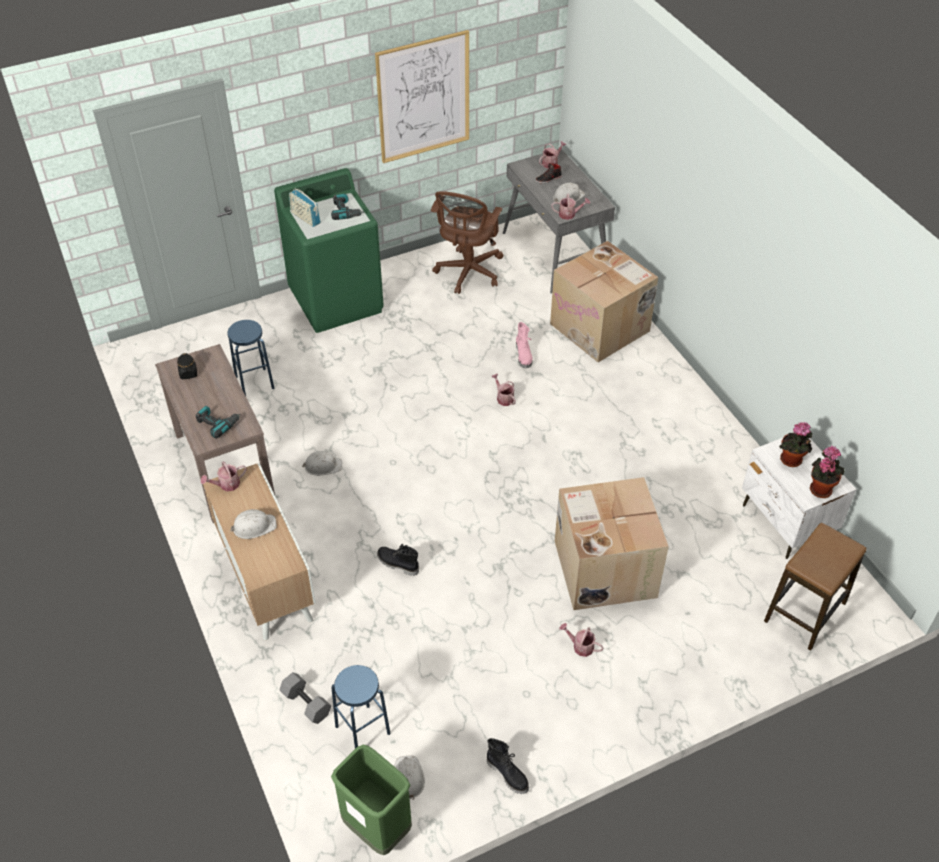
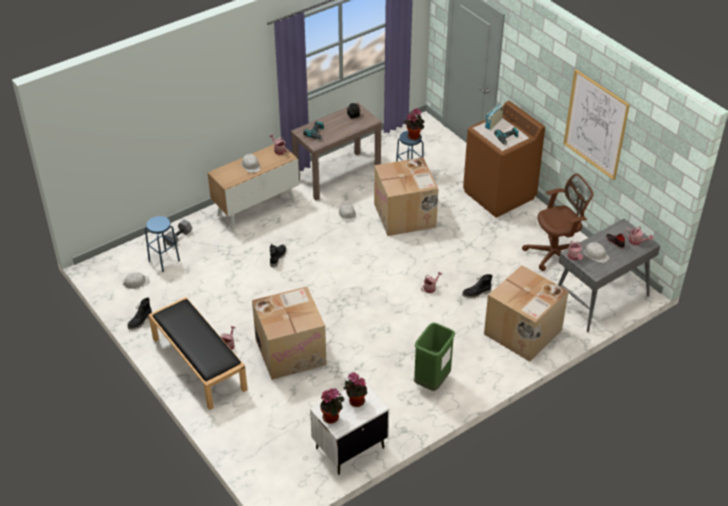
camera: 80 degrees right, 5 degrees down
(245, 326) = (414, 136): none -> potted plant
(337, 300) = (499, 195): green washing machine -> brown washing machine
(348, 401) = (405, 216): none -> cardboard box
(377, 828) = (107, 275): green trash can -> green trash can (432, 382)
(468, 273) = (555, 254): brown office chair -> brown office chair turned 150 degrees clockwise
(524, 356) = (476, 293): pink boot -> black boot
(616, 691) = (198, 363): none -> black bench
(805, 612) = (271, 459): stool -> none

